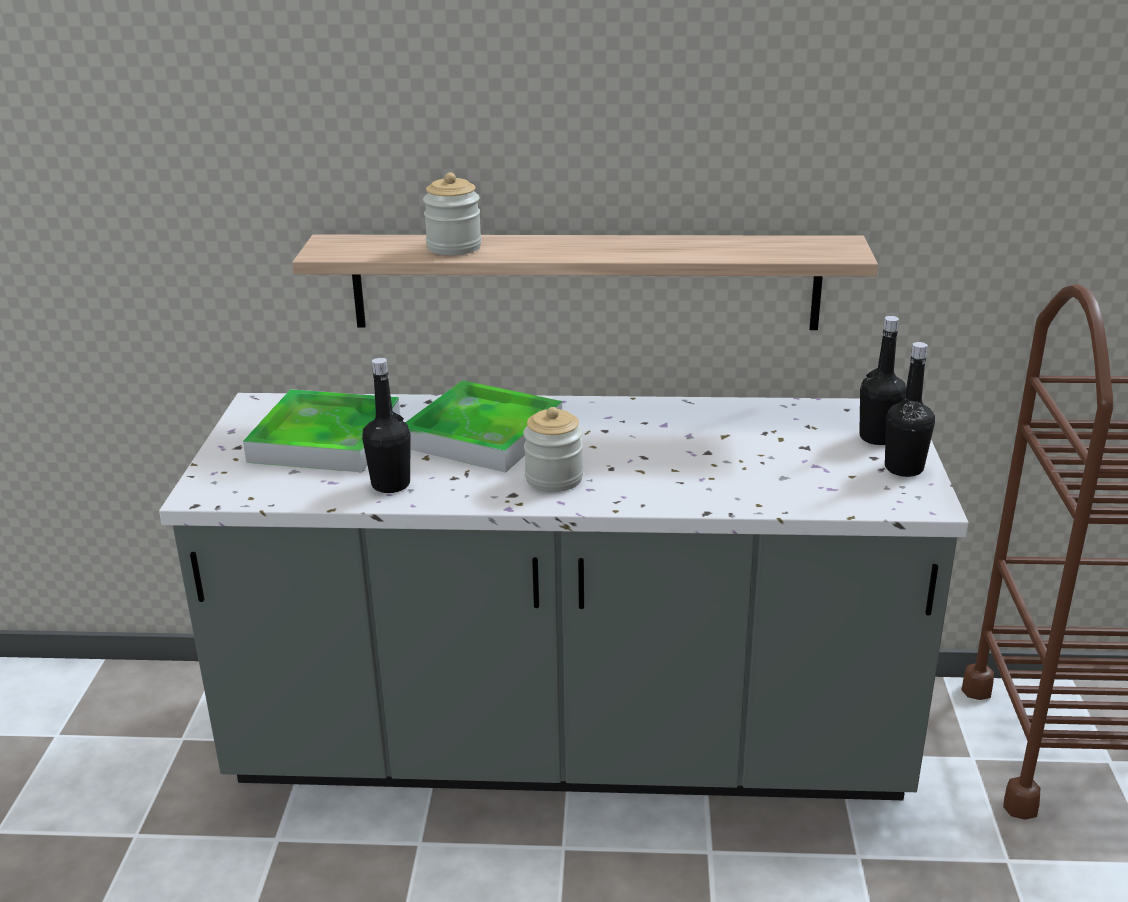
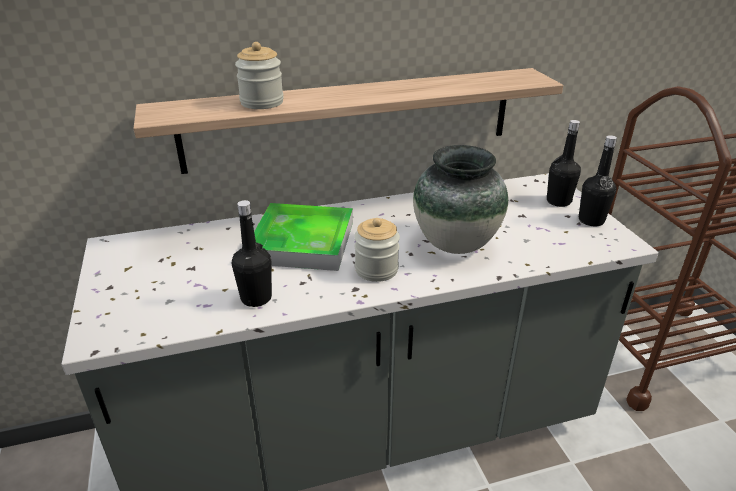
camera: 20 degrees left, 5 degrees up
(325, 439) = (182, 267): tray -> none
(679, 466) = (454, 244): none -> vase

